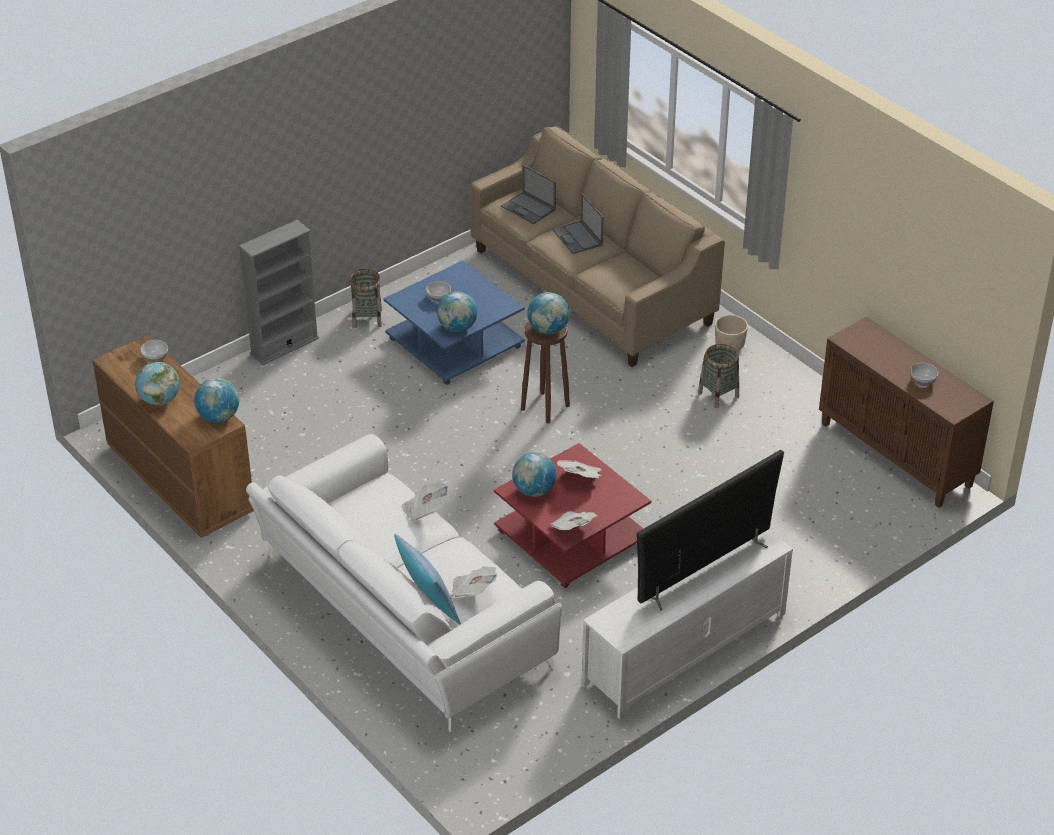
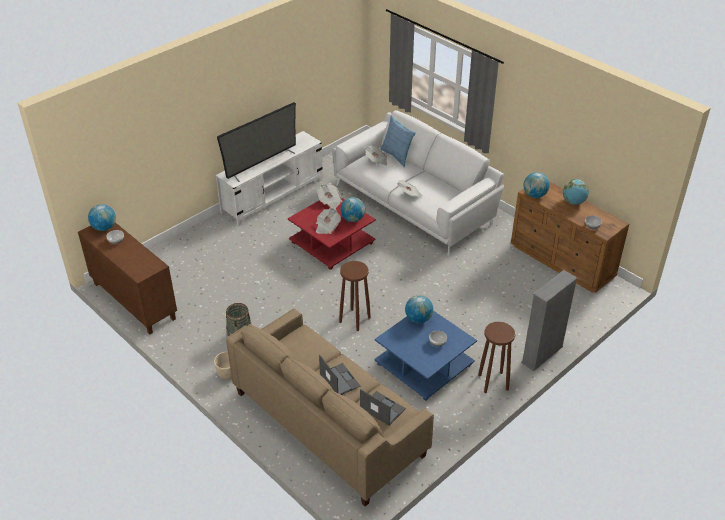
camera: 175 degrees right, 0 degrees up
(367, 318) = (492, 382): basket -> brown stool
(548, 329) = (352, 268): globe -> globe (104, 227)

